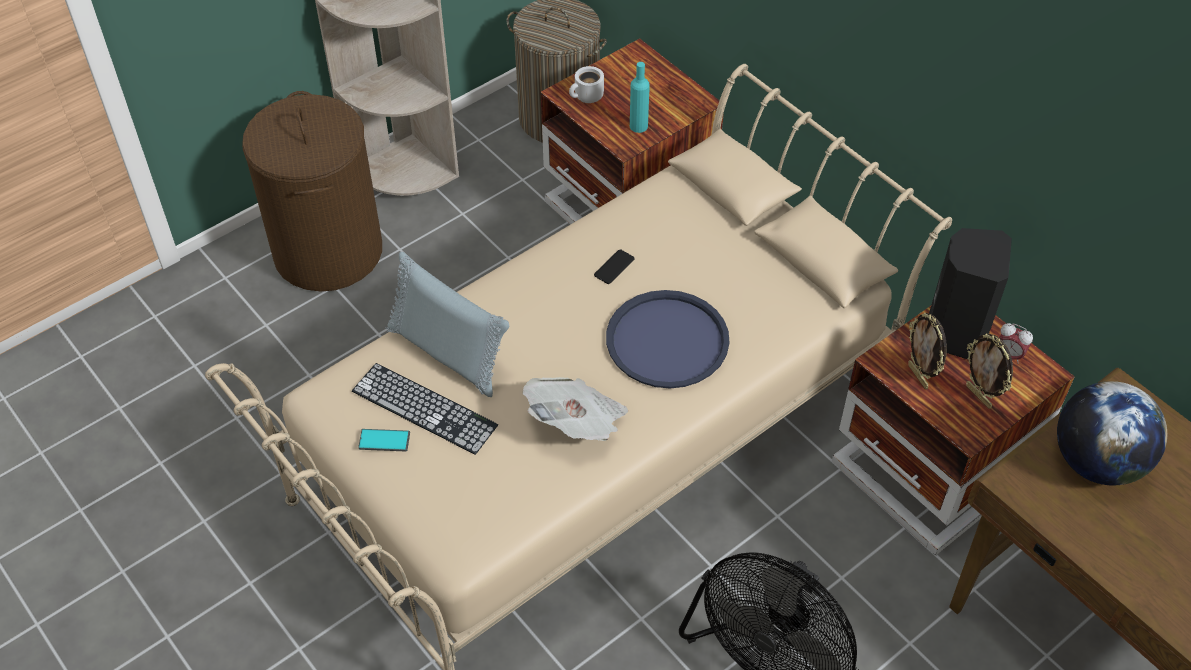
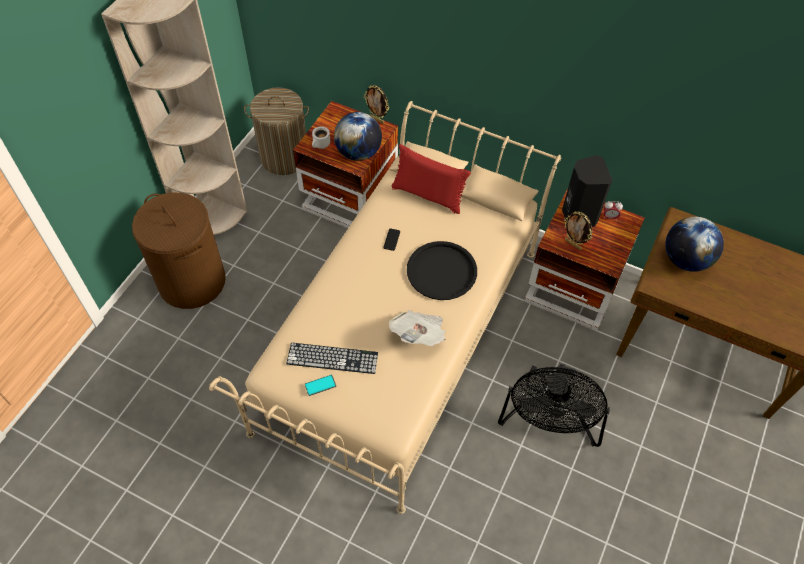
camera: 25 degrees left, 5 degrees up
(449, 353) = (328, 321): blue pillow -> none
(638, 126) = (358, 153): turquoise bottle -> globe
(667, 340) = (441, 271): blue tray -> black tray
(711, 220) = (428, 195): none -> red pillow
(979, 396) = (607, 244): picture frame -> picture frame (377, 119)

